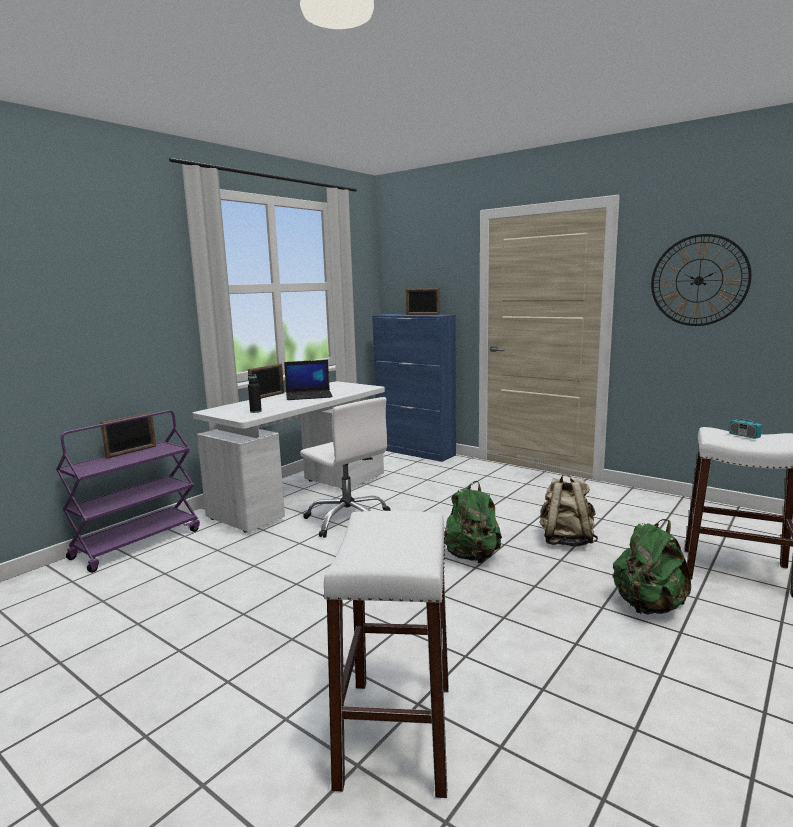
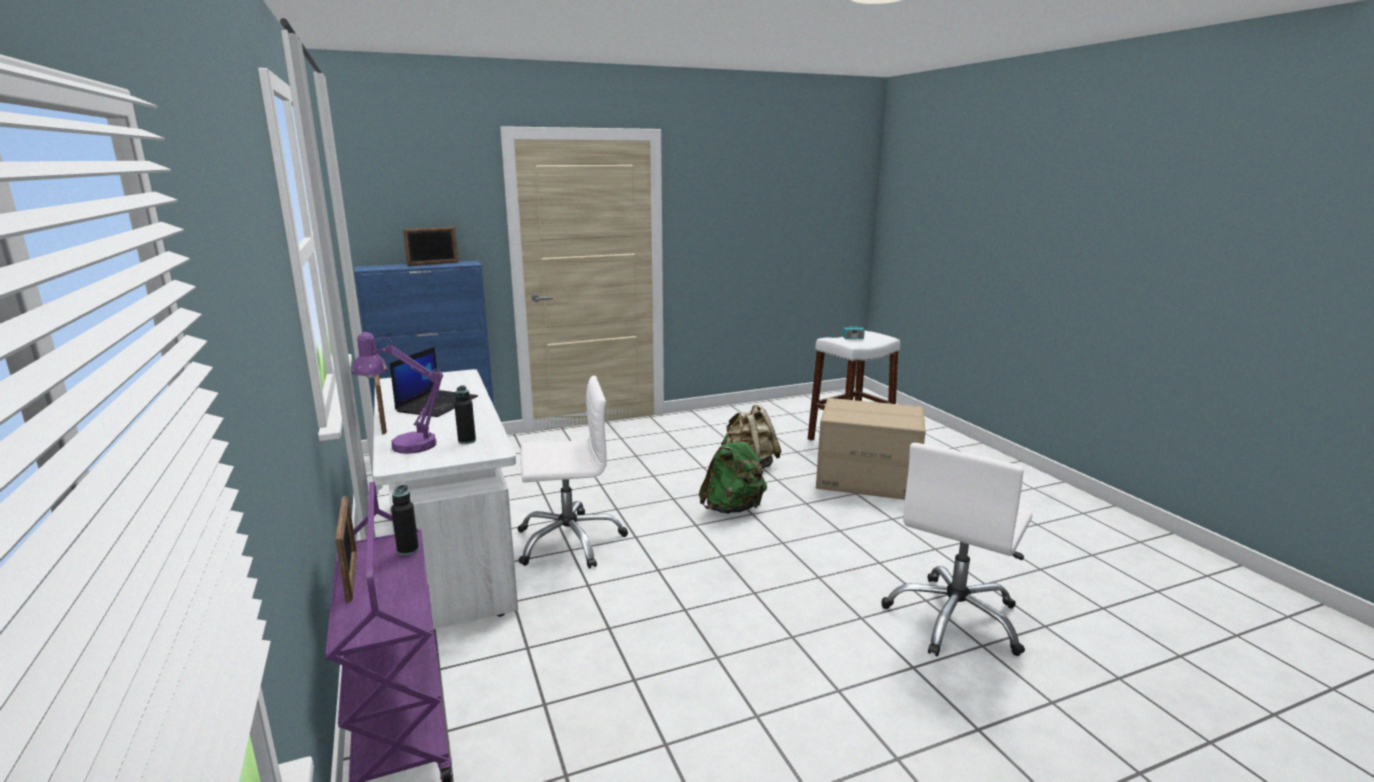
camera: 60 degrees left, 5 degrees up
(162, 452) = (408, 550): none -> black bottle
(237, 406) = (404, 446): none -> purple table lamp
(396, 733) = (955, 619): white stool -> white office chair
(648, 606) = (867, 480): green backpack -> cardboard box
(699, 280) = (731, 214): wall clock -> none

